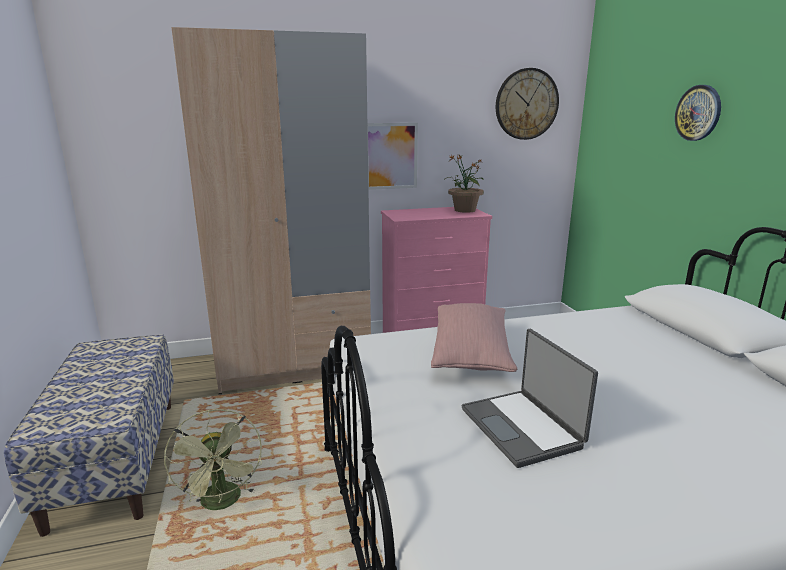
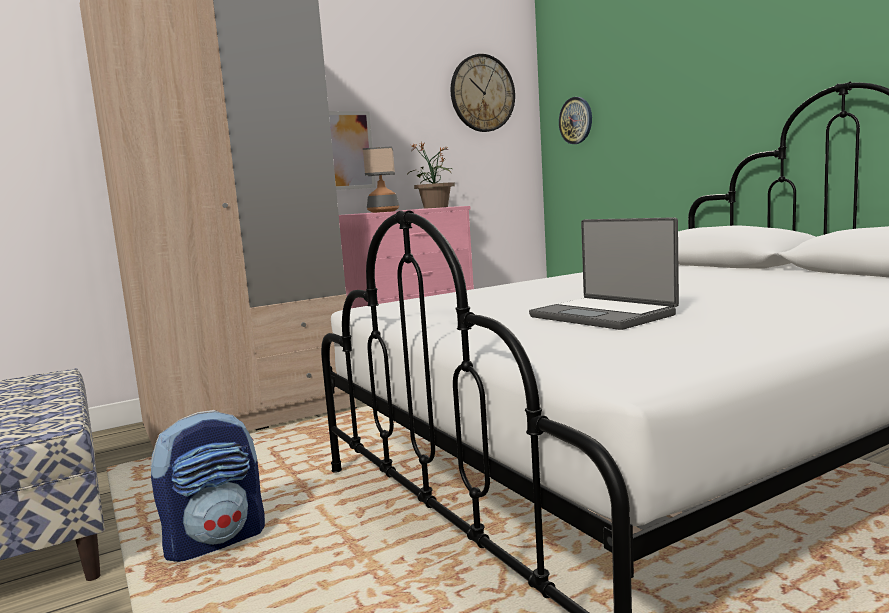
camera: 15 degrees left, 10 degrees down
(223, 503) = (216, 541): green fan -> backpack
(415, 215) = (383, 211): none -> table lamp
(471, 353) = (507, 296): pink pillow -> none
(698, 113) = (664, 68): wall clock -> wall clock (576, 120)

